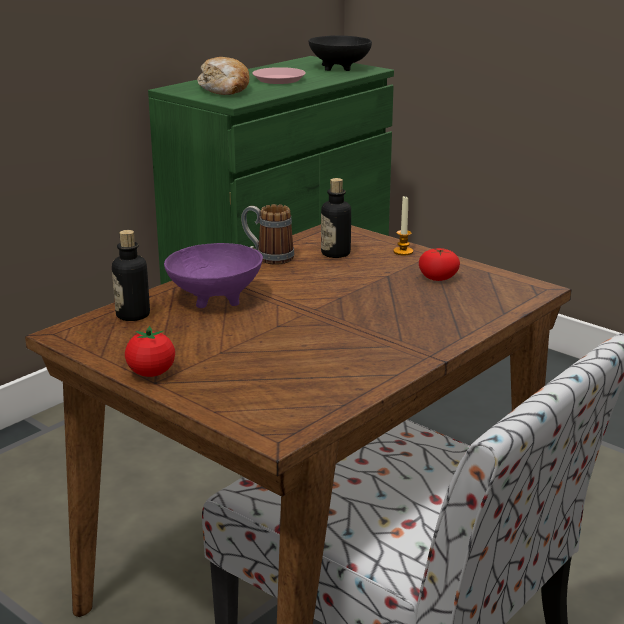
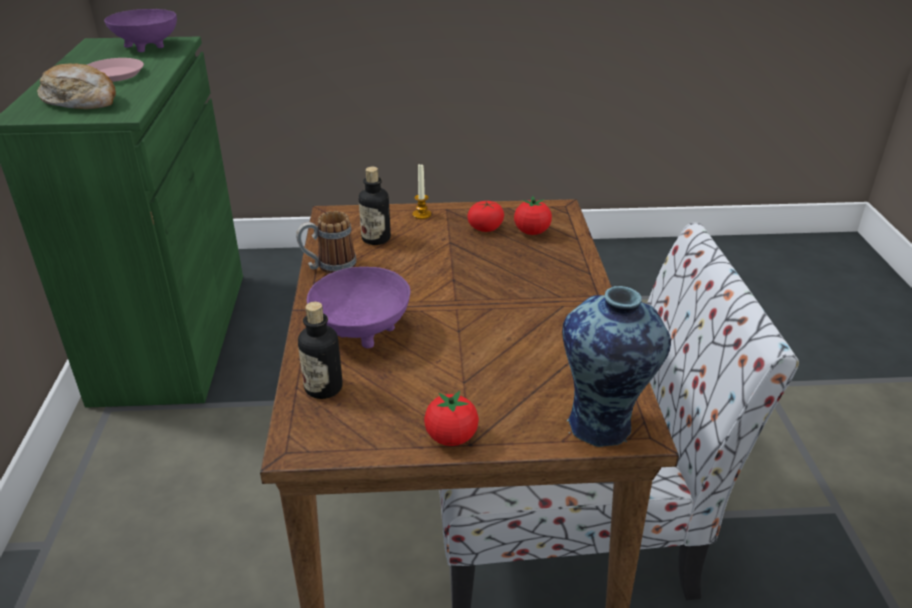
camera: 45 degrees left, 10 degrees up
(258, 419) = (603, 427): none -> vase
(340, 68) = (148, 46): black bowl -> purple bowl
(471, 294) = (531, 232): none -> tomato

